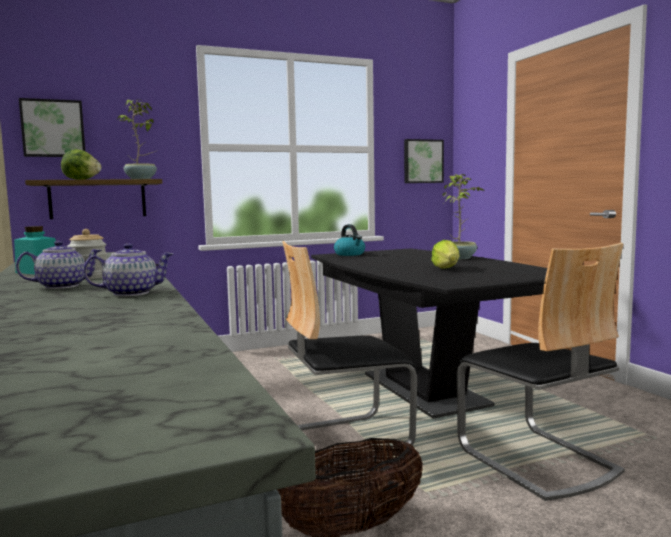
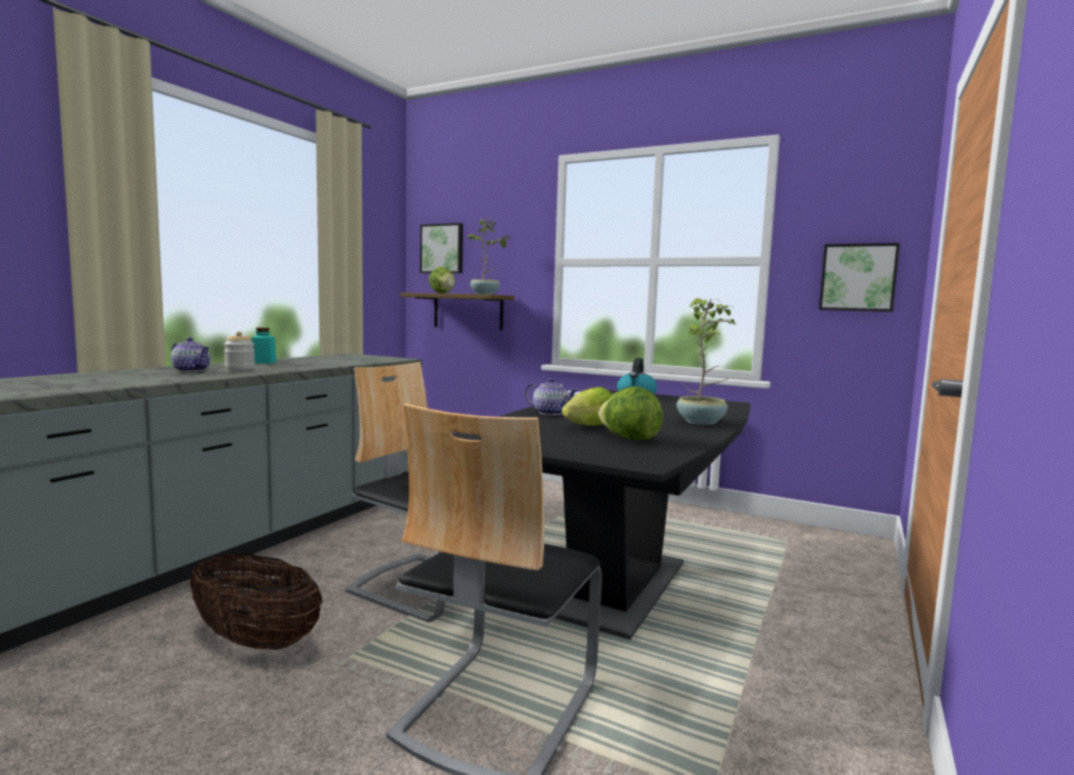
camera: 50 degrees right, 0 degrees up
(131, 293) = (159, 379): teapot -> teapot (550, 413)
(493, 269) = (629, 439): none -> lettuce

